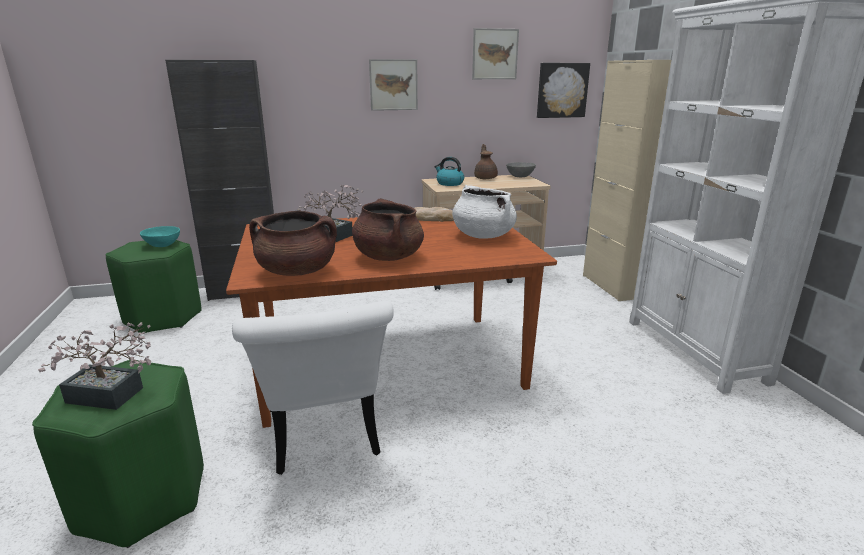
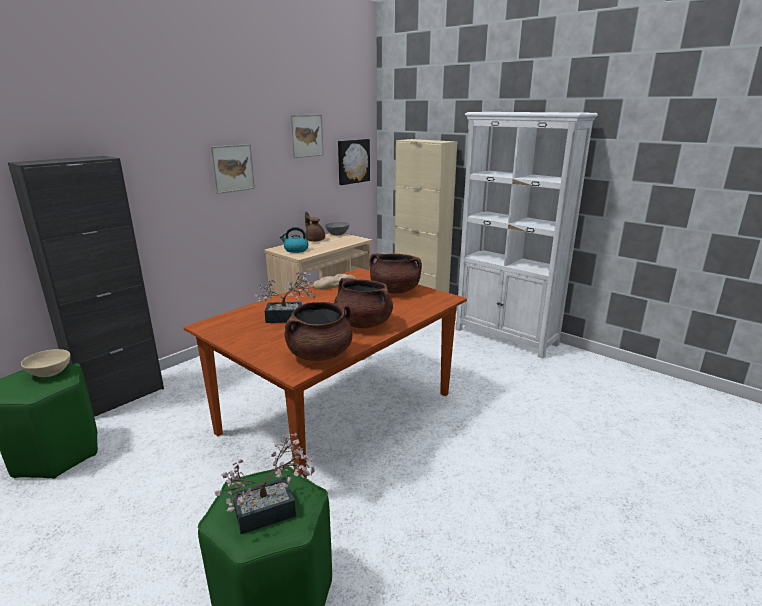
camera: 35 degrees left, 0 degrees up
(163, 245) = (50, 373): turquoise bowl -> beige bowl
(324, 439) = (359, 485): white chair -> none
(482, 235) = (394, 290): white cooking pot -> brown cooking pot

